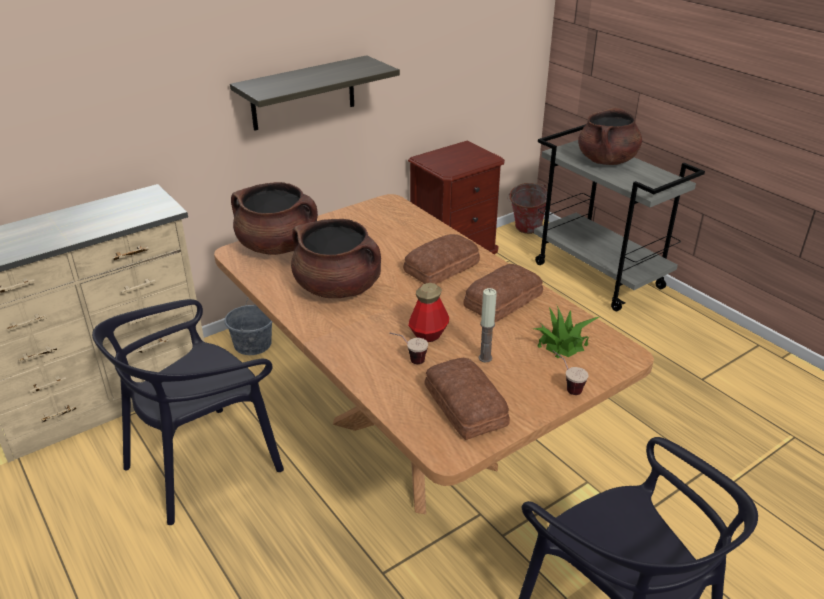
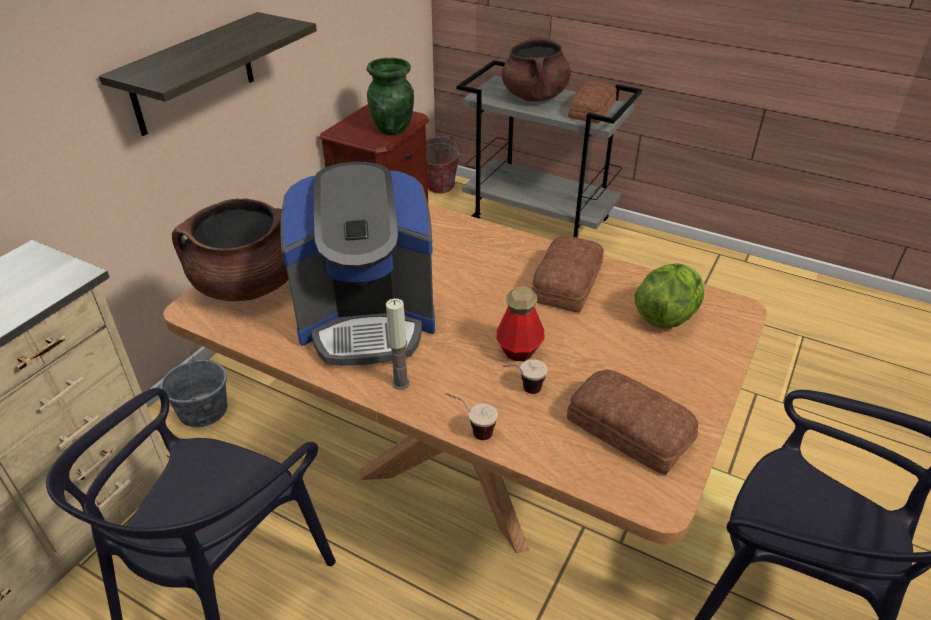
camera: 25 degrees left, 5 degrees up
(338, 288) = (367, 320): brown cooking pot -> coffee machine
(443, 268) = (472, 260): bread -> bread (593, 109)
(467, 164) = (393, 129): none -> green vase
(485, 358) = (603, 359): candle -> candle (400, 383)
(562, 343) = (666, 316): potted plant -> lettuce
(566, 387) = (711, 367): cup -> cup (471, 431)

